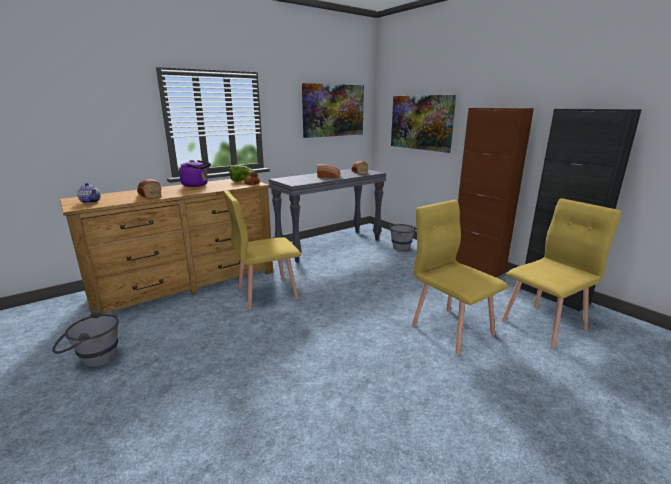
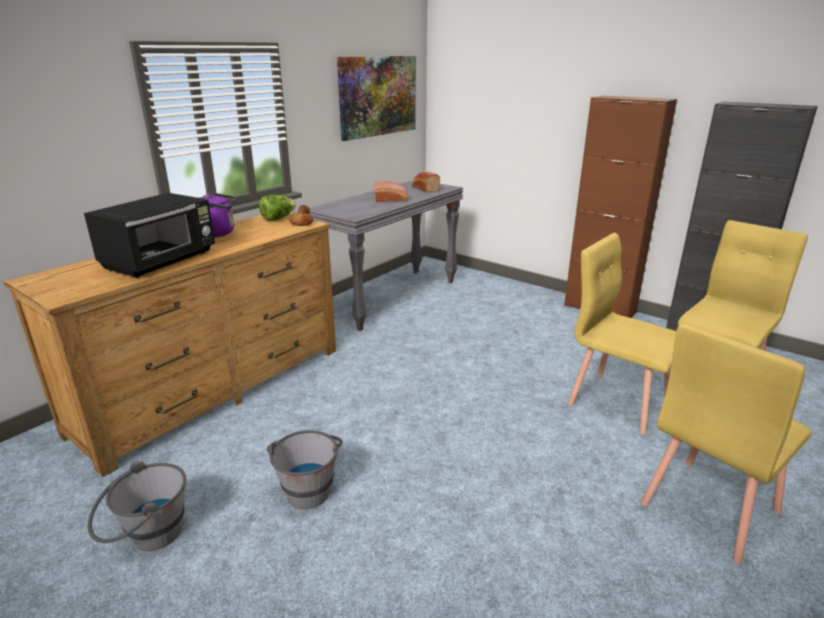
camera: 15 degrees left, 5 degrees up
(90, 201) = (72, 282): teapot -> none
(149, 195) = (161, 261): bread -> black microwave
(266, 293) = (347, 386): yellow chair -> yellow chair (708, 507)
(401, 246) = (488, 289): grey bucket -> grey bucket (308, 486)
(421, 122) = (507, 113): picture -> none

